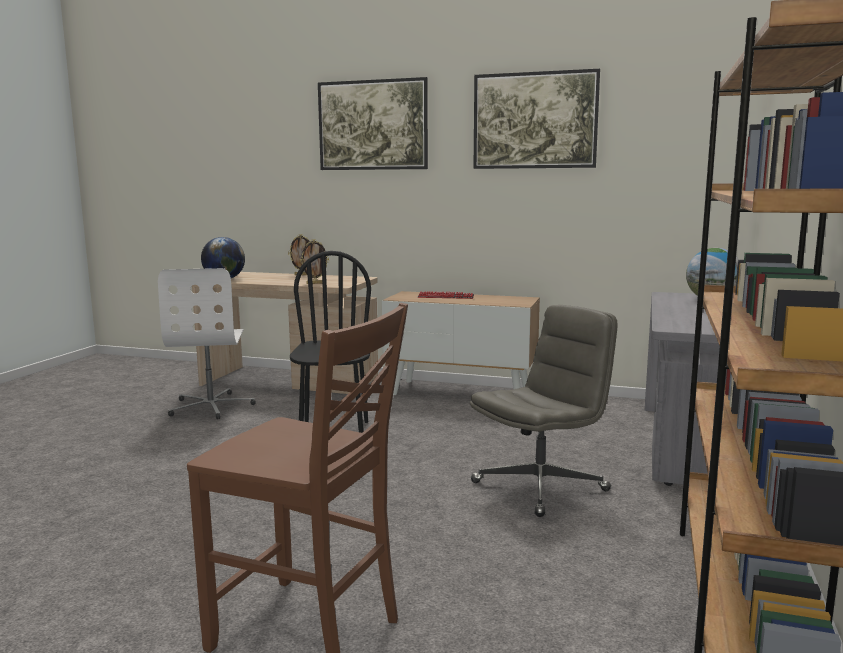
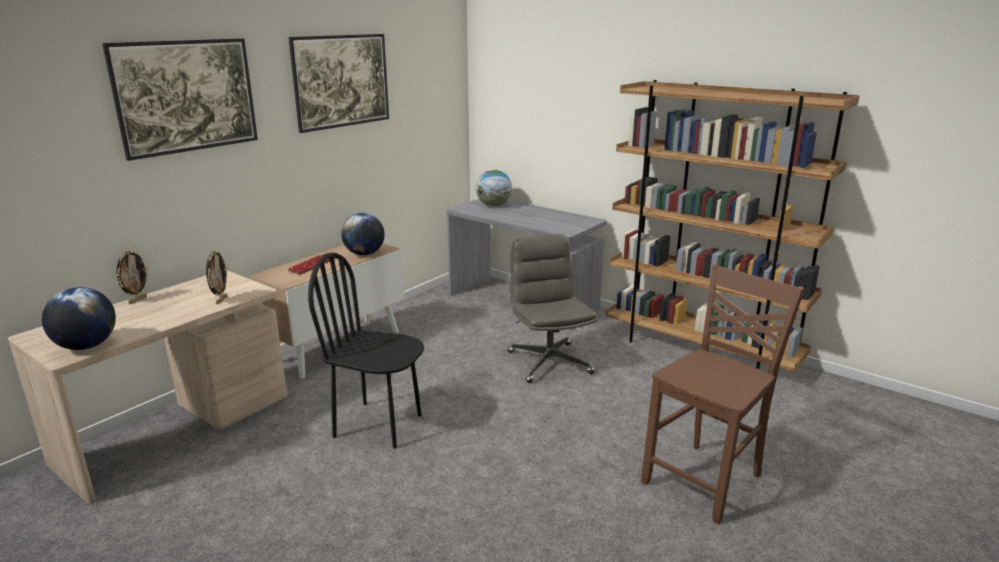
camera: 70 degrees left, 10 degrees up
(211, 406) = (202, 497): white office chair -> none
(495, 302) = (364, 254): none -> globe

